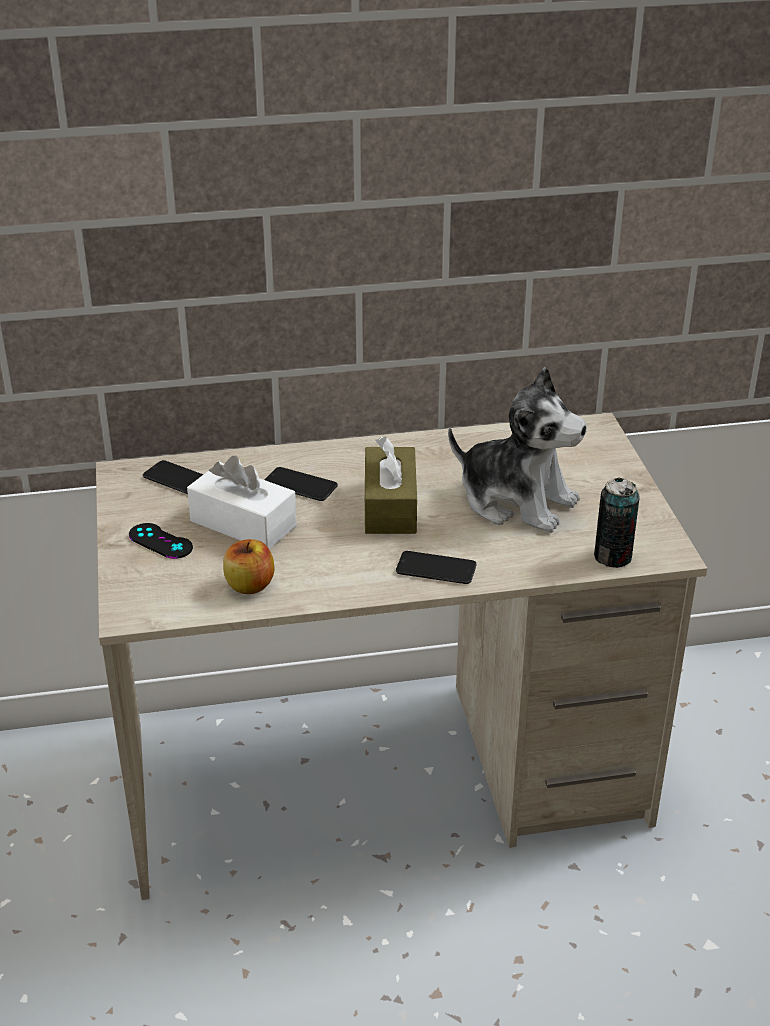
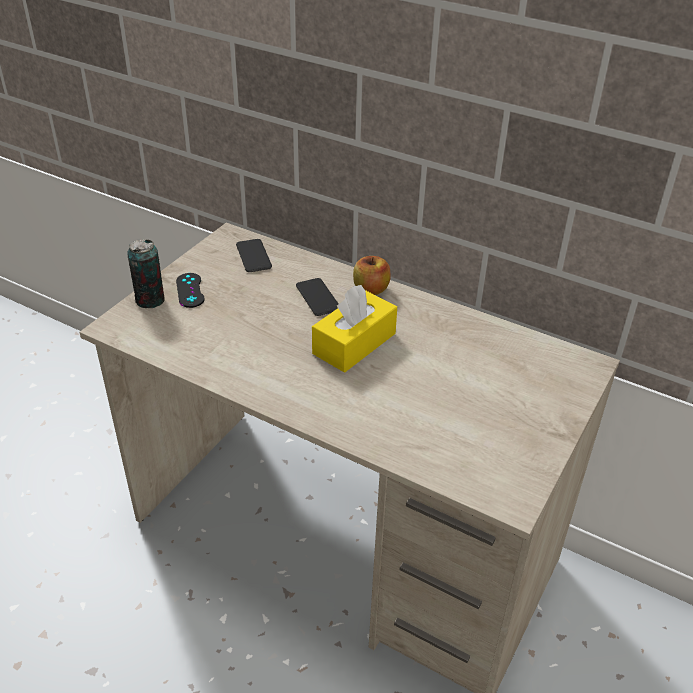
camera: 40 degrees right, 5 degrees up
(243, 523) = (250, 304): white tissue box -> none
(250, 585) = (197, 348): apple -> apple (371, 289)
(390, 506) = (354, 343): brown tissue box -> yellow tissue box
(436, 569) = (322, 406): phone -> none
(517, 501) = (447, 389): plush toy -> none
(612, 557) = (461, 476): can -> can (150, 300)

